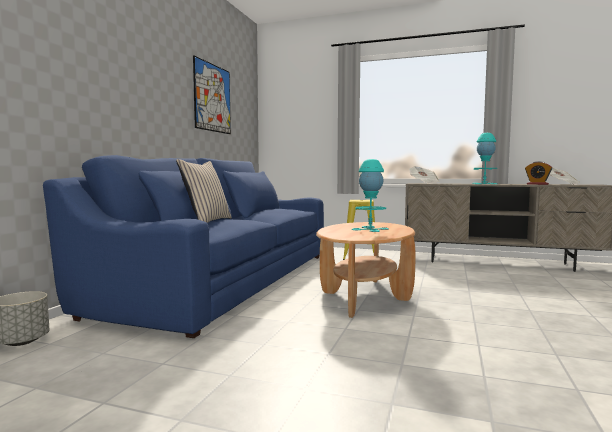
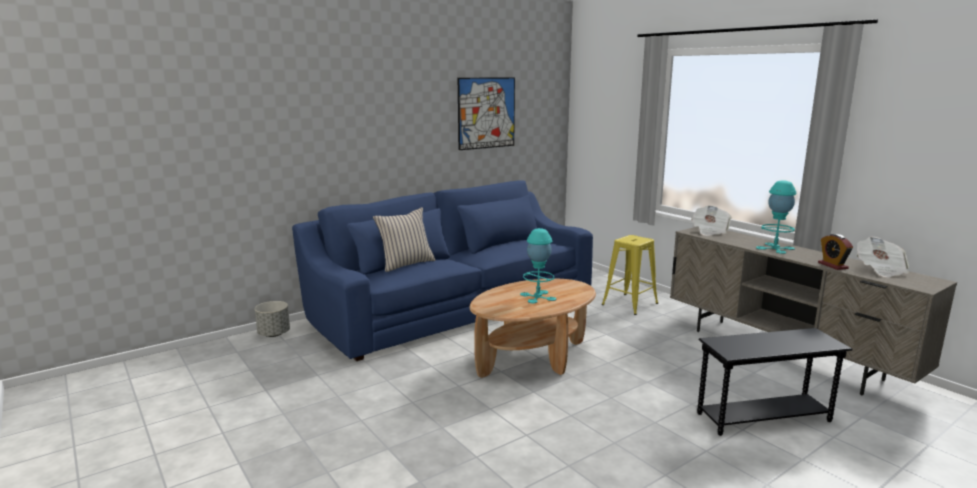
camera: 35 degrees right, 10 degrees up
(569, 291) = (764, 418): none -> black side table

